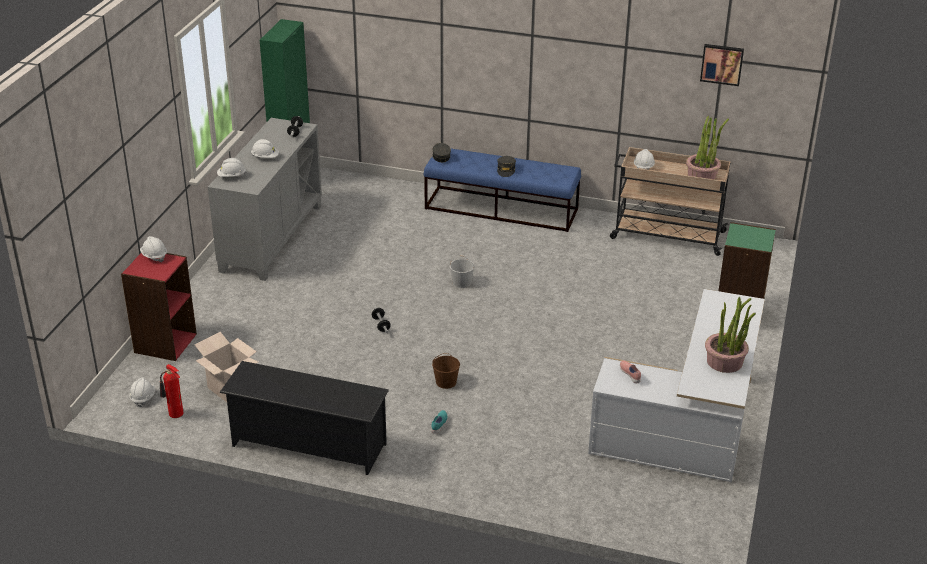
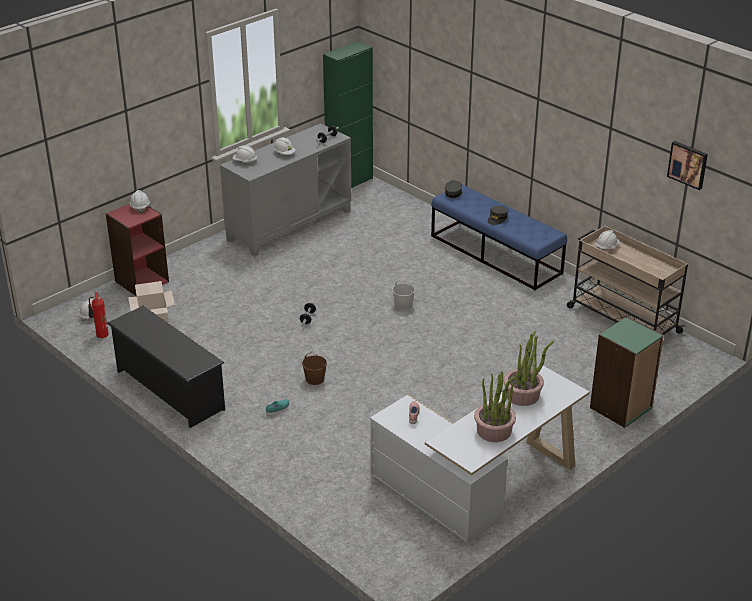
camera: 30 degrees right, 0 degrees up
(702, 176) = (653, 270): potted plant -> potted plant (523, 395)

